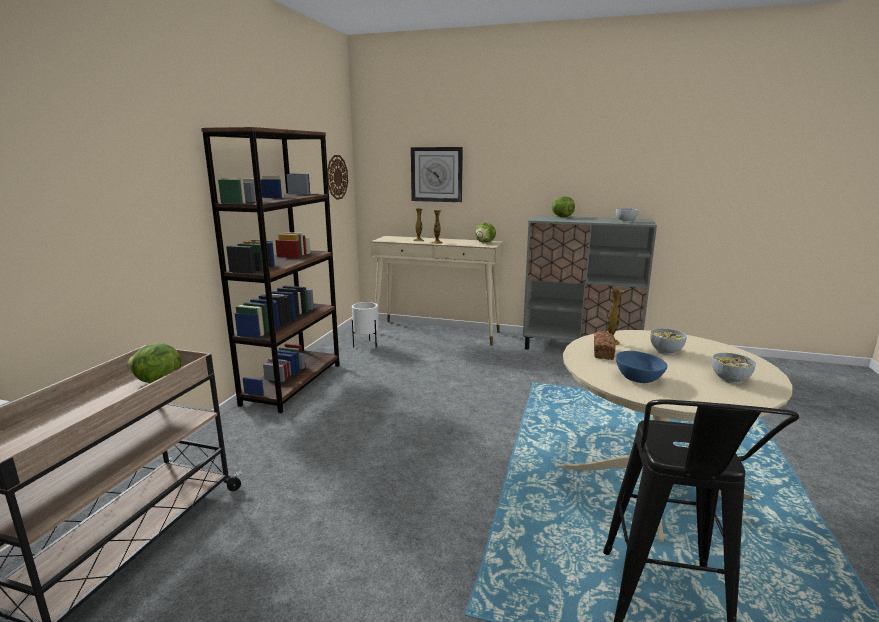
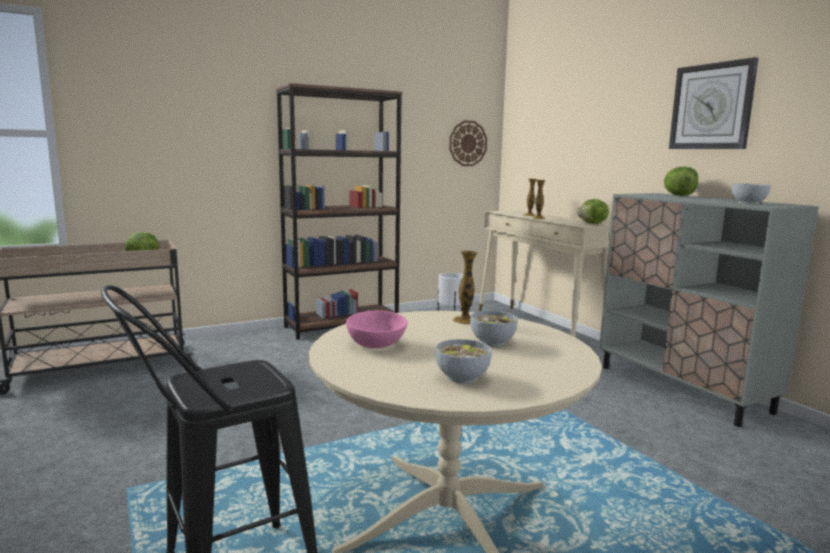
camera: 45 degrees right, 5 degrees down
(436, 174) = (566, 141): wall clock -> wall clock (711, 106)
(603, 353) = (423, 323): bread -> none
(638, 378) = (375, 344): blue bowl -> pink bowl

